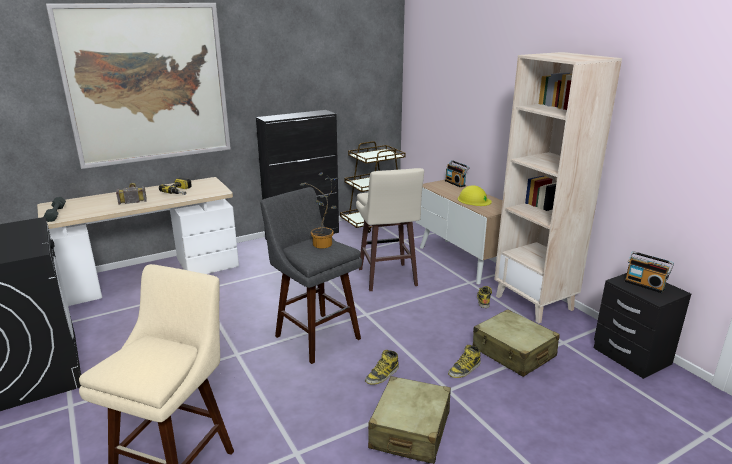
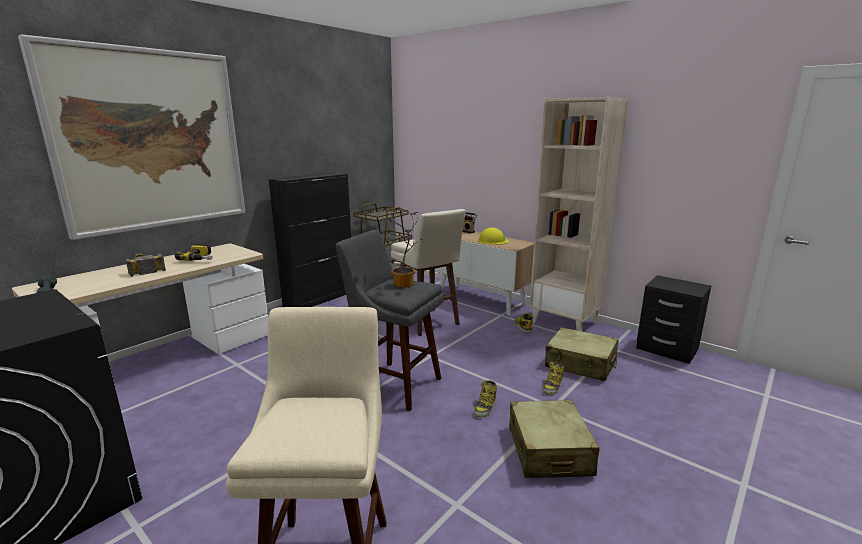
camera: 20 degrees left, 5 degrees down
(645, 285) = (675, 284): radio -> none

